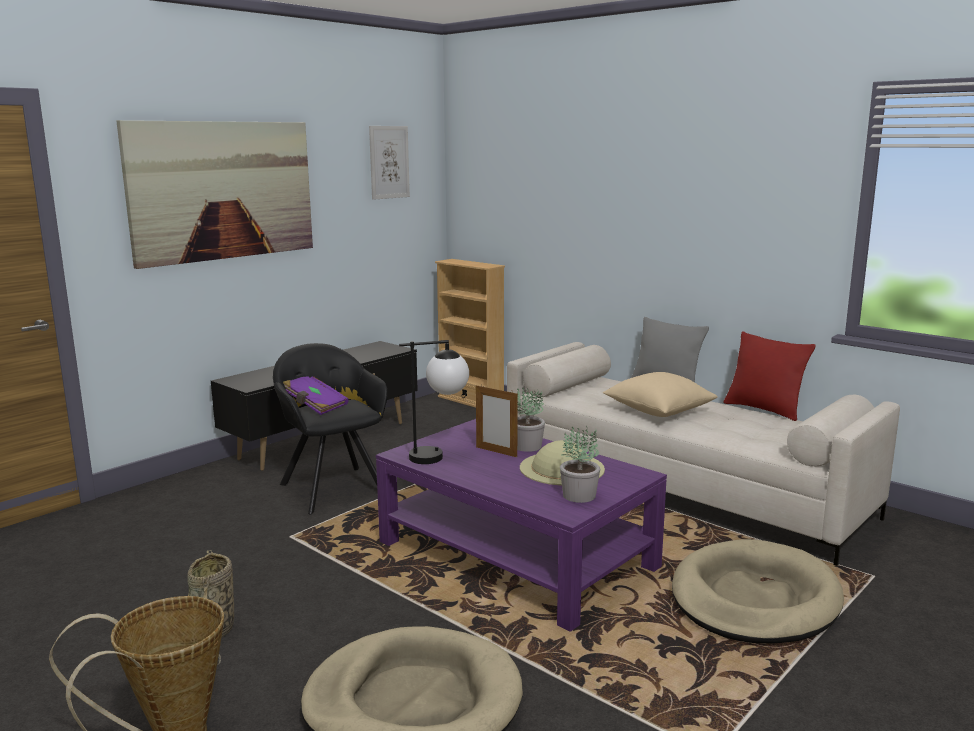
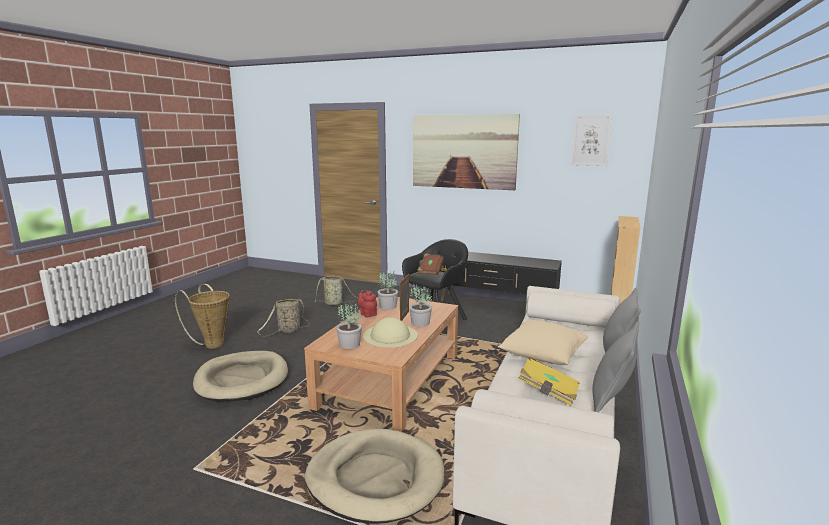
camera: 70 degrees right, 0 degrees up
(124, 564) = (335, 303): none -> basket
(315, 406) = (430, 270): purple book -> brown book
(439, 456) = (388, 306): table lamp -> potted plant
(462, 472) = (367, 314): none -> red teapot
(517, 555) = (390, 380): purple coffee table -> brown coffee table
(744, 424) = (548, 391): none -> yellow book
(764, 409) = (610, 401): red pillow -> grey pillow

